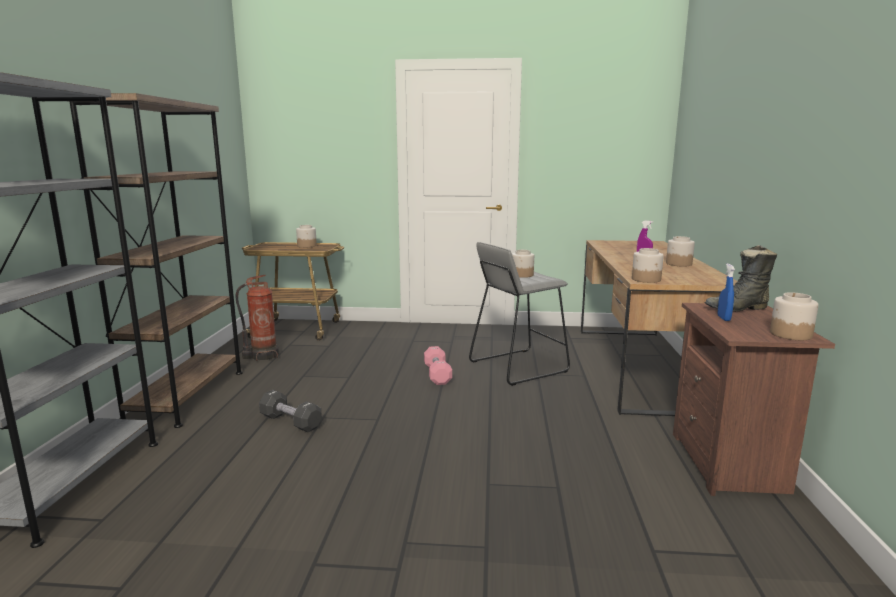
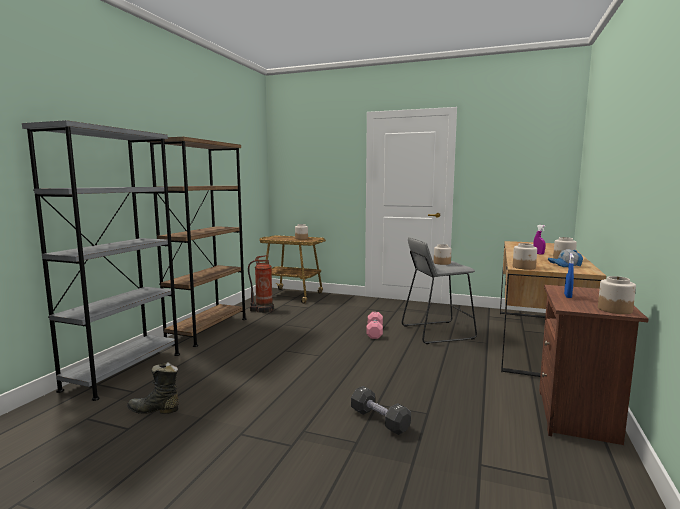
camera: 15 degrees right, 5 degrees down
(290, 422) = (263, 351): black dumbbell -> black dumbbell (379, 420)
(689, 273) = (565, 265): none -> cap
(738, 309) = (587, 291): black boot -> black boot (154, 410)

